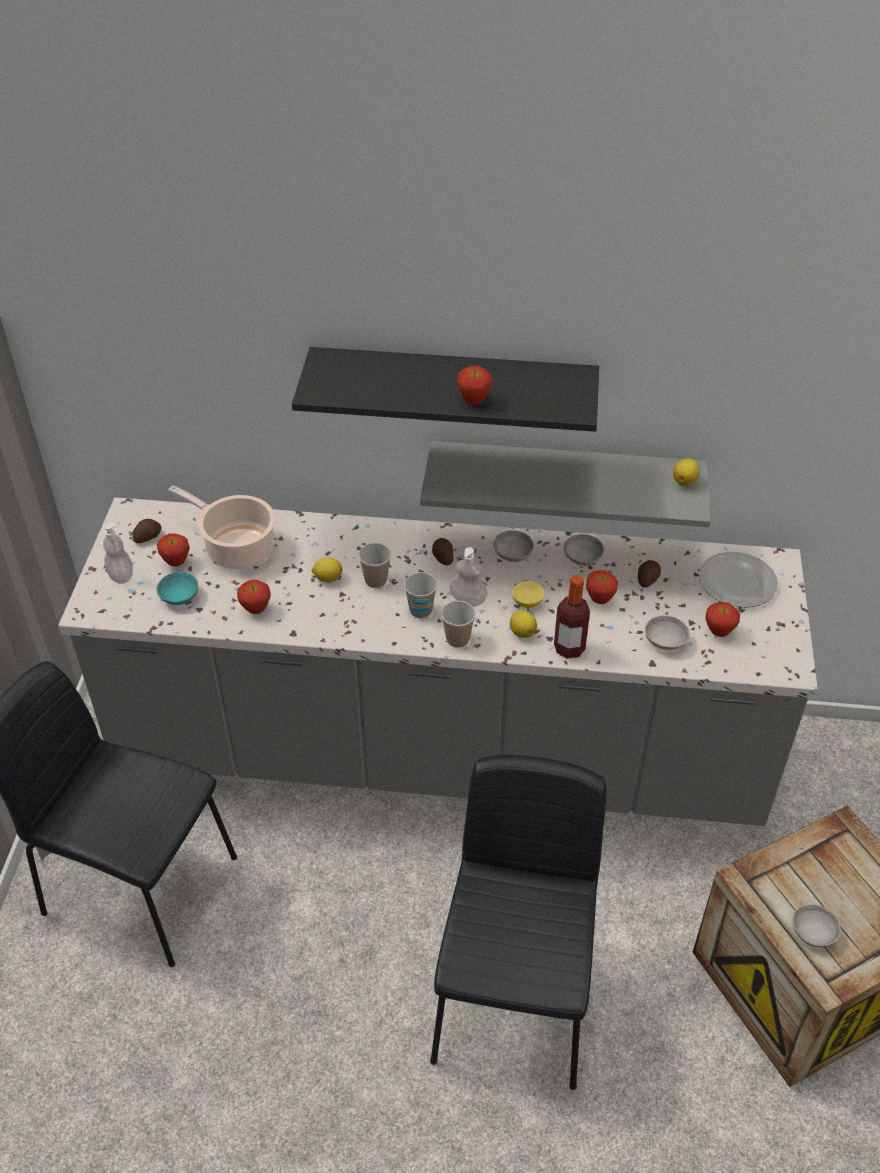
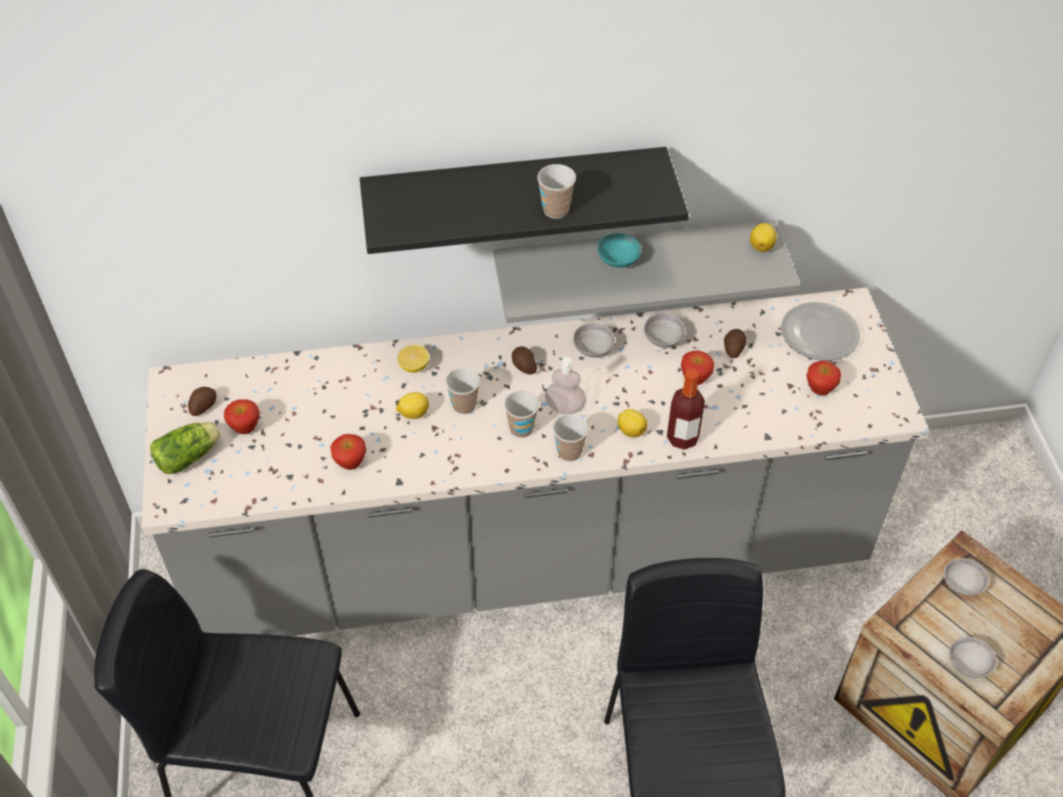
camera: 15 degrees left, 5 degrees up
(121, 575) = (190, 456): soap dispenser -> lettuce
(179, 597) = (263, 467): turquoise bowl -> turquoise bowl (618, 259)
(236, 547) = (304, 398): cooking pot -> none
(473, 401) = (556, 210): apple -> cup
(527, 602) = (625, 398): lemon -> lemon (414, 366)
(665, 641) = (772, 411): grey bowl -> grey bowl (962, 584)

